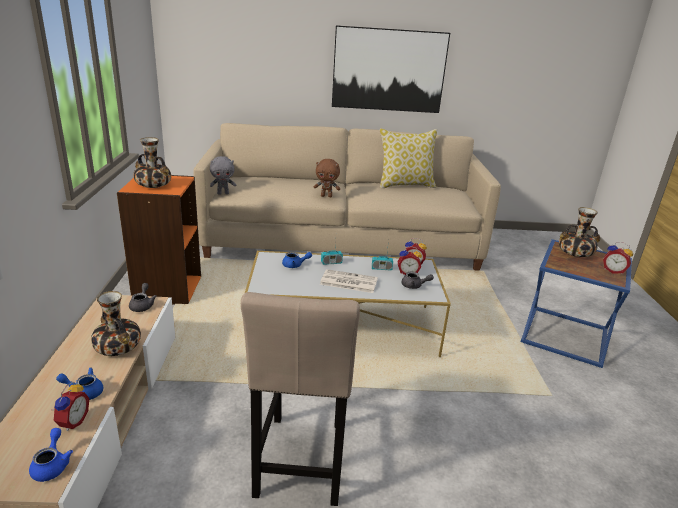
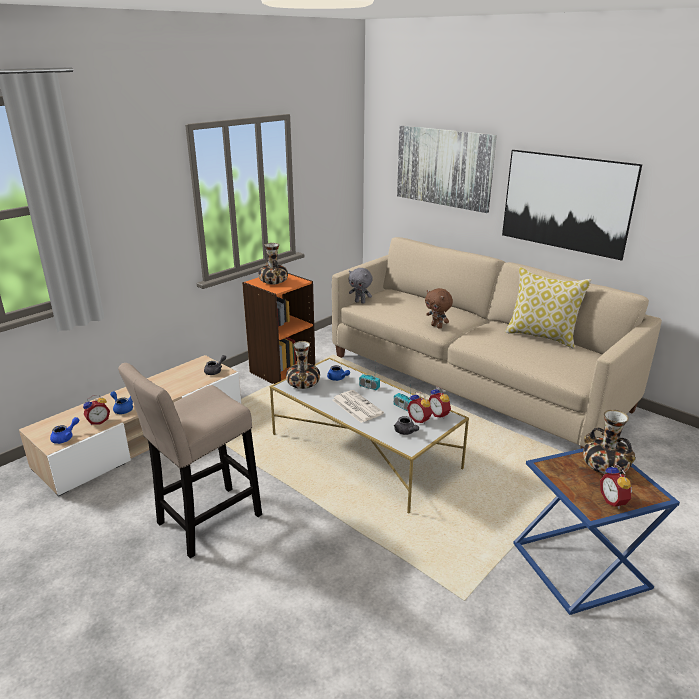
camera: 45 degrees right, 0 degrees up
(118, 347) = (168, 391): vase -> vase (303, 384)
(262, 47) = (444, 167): none -> picture

